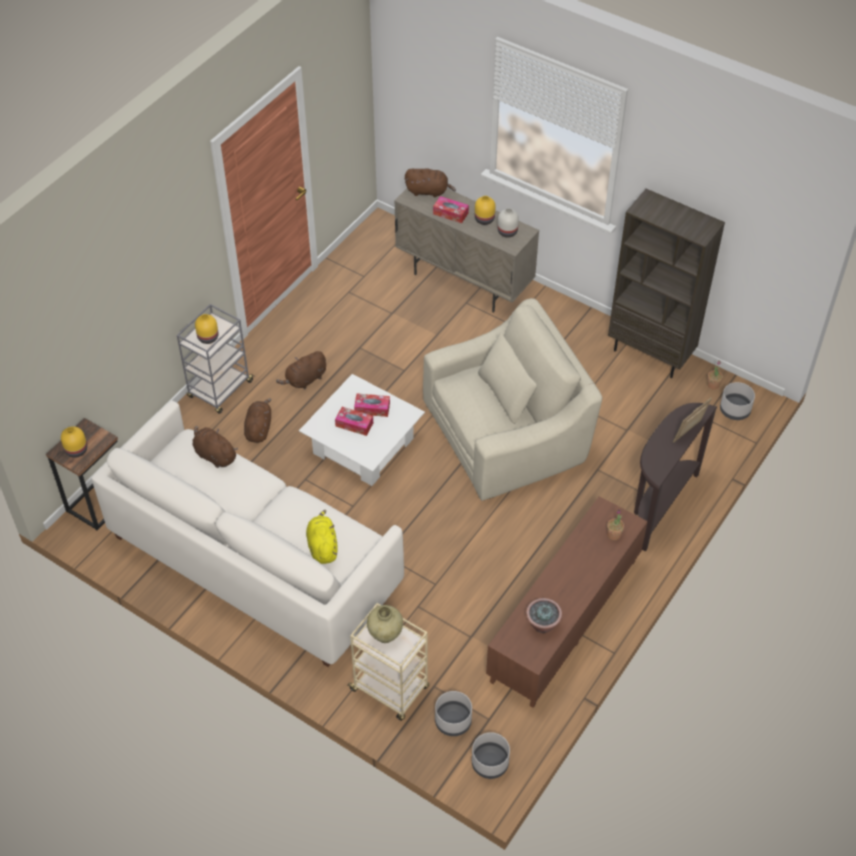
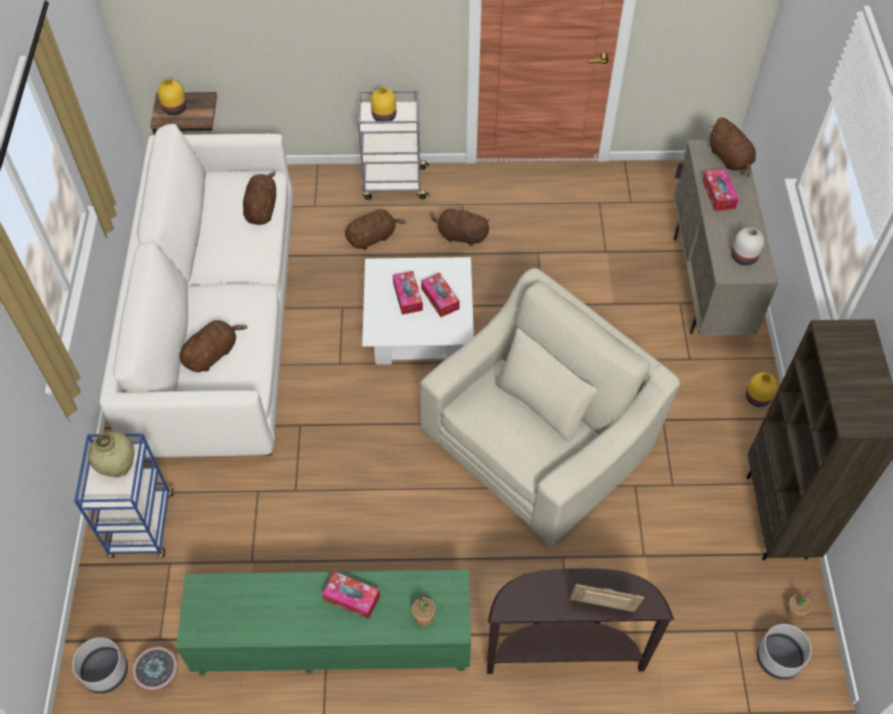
camera: 55 degrees right, 5 degrees up
(322, 546) = (212, 354): yellow plush toy -> brown plush toy
(390, 689) = (142, 526): beige cart -> blue cart
(453, 721) = (137, 607): grey planter -> none
(485, 219) = (741, 227): yellow vase -> yellow vase (757, 398)
(507, 433) = (539, 441): beige armchair -> beige armchair turned 75 degrees counterclockwise
(542, 624) = (247, 612): potted plant -> potted plant (160, 676)
(564, 619) = (333, 641): brown tv stand -> green tv stand
(574, 564) = (351, 598): none -> tissue box

